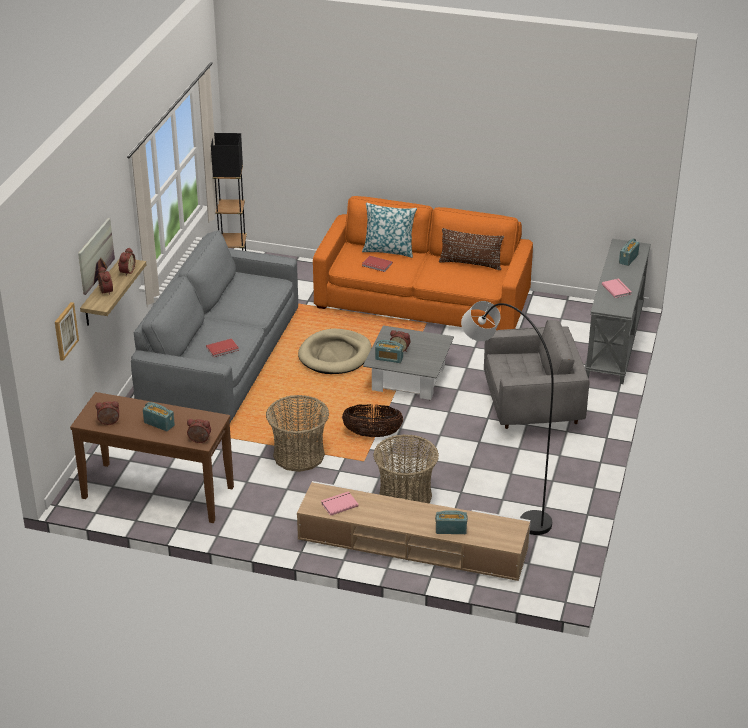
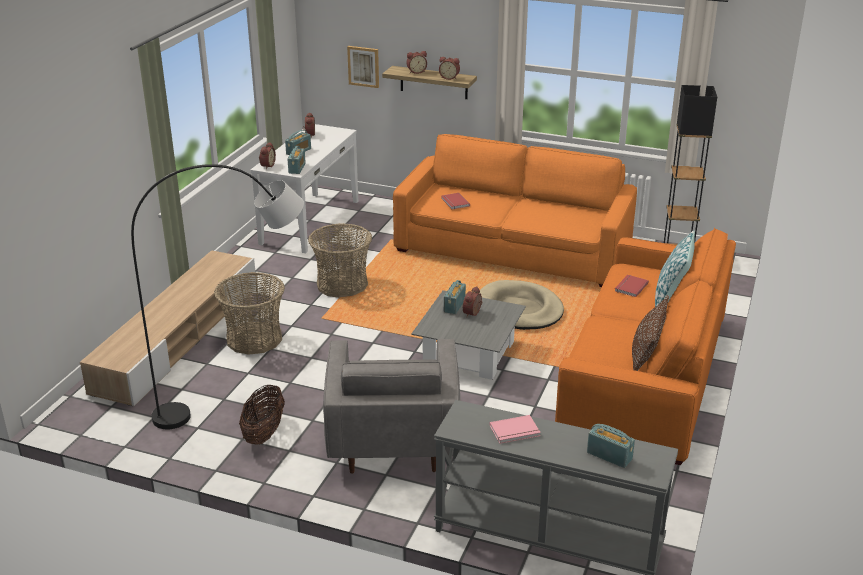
camera: 95 degrees right, 5 degrees down
(95, 255) = (431, 41): picture -> none
(157, 493) = (309, 222): brown console table -> white console table
(221, 359) = (513, 248): grey sofa -> orange sofa
(339, 504) = (212, 269): pink book -> none
(372, 434) = (366, 325): basket -> basket (264, 432)
(451, 530) = (140, 324): radio -> radio (297, 168)

